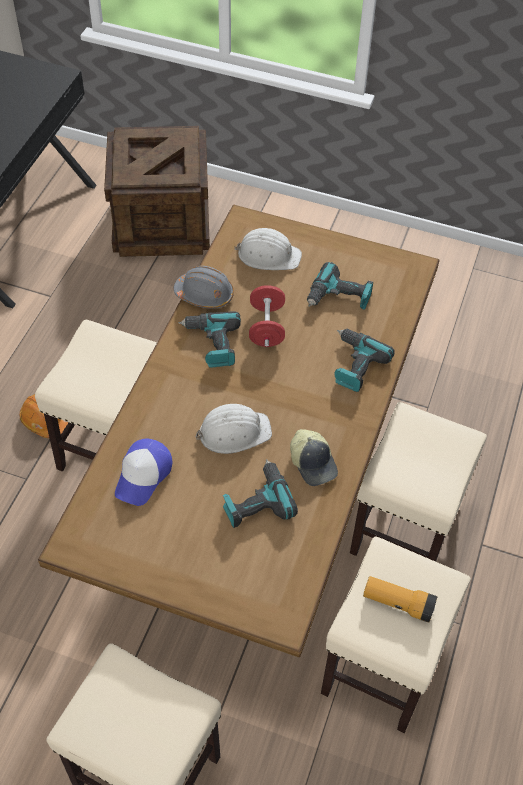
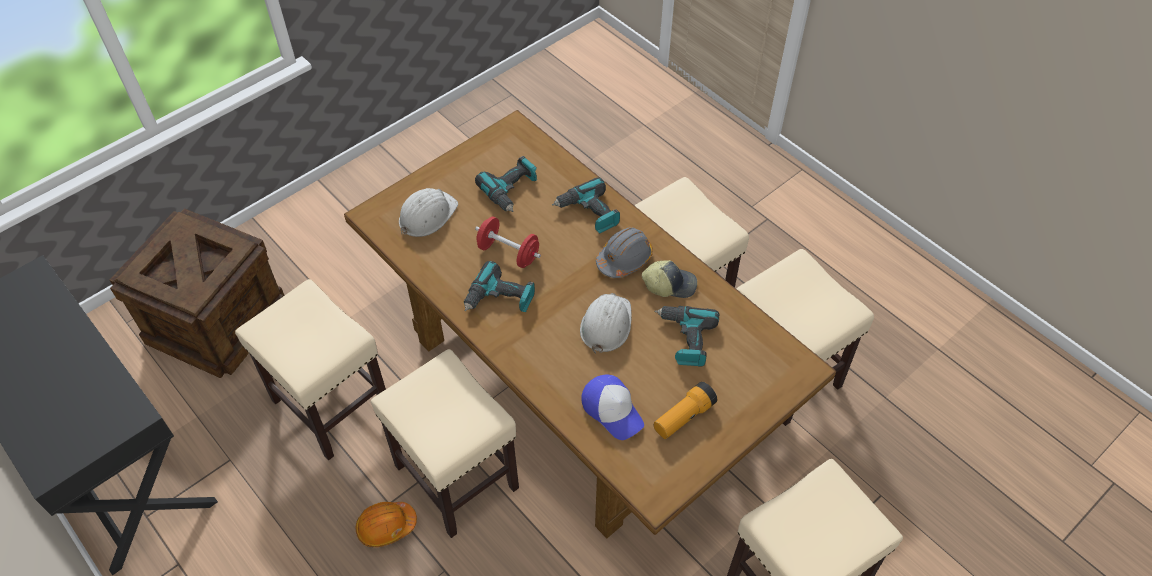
camera: 60 degrees left, 0 degrees up
(131, 329) = (330, 404): none -> beige stool
(204, 295) = (438, 281): grey hard hat -> grey hard hat (624, 259)
(398, 603) = (803, 301): flashlight -> flashlight (683, 417)

